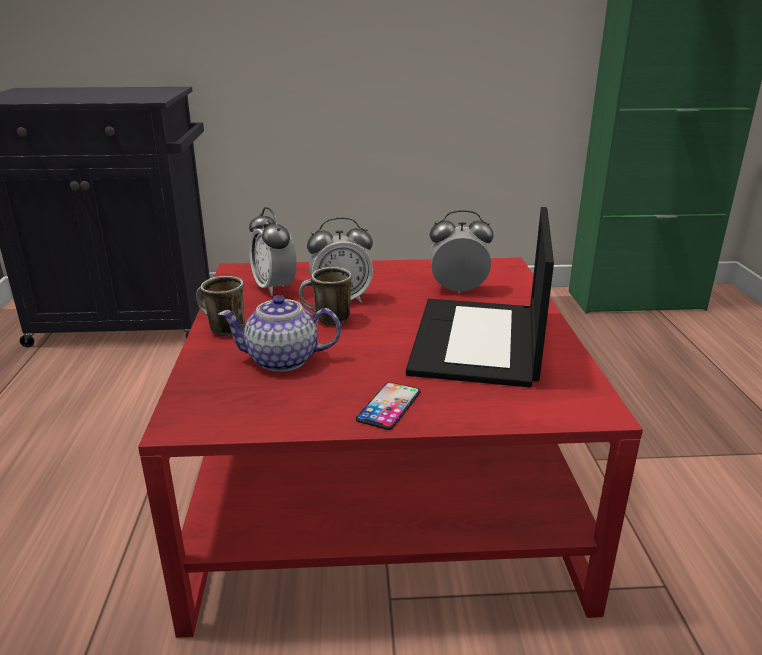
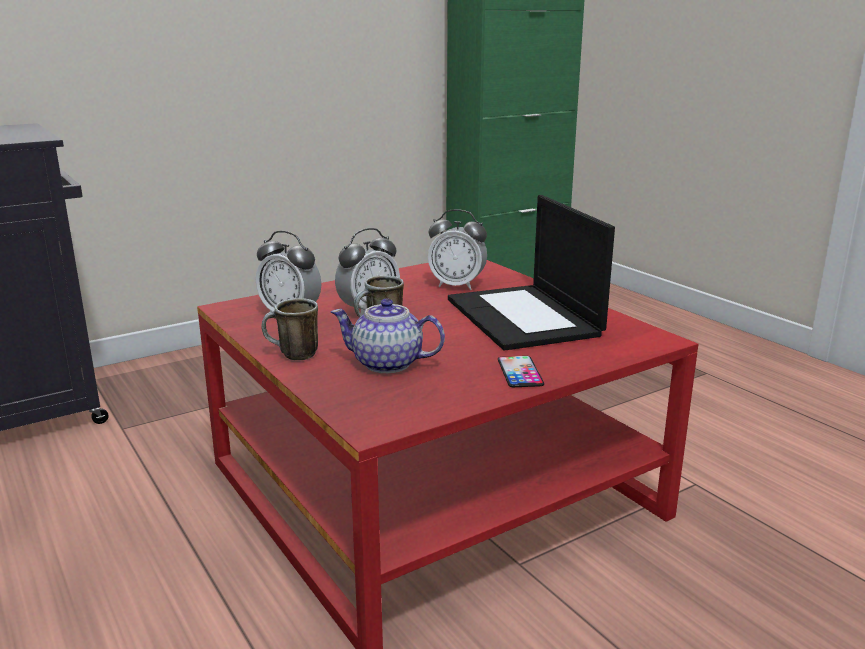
camera: 30 degrees left, 5 degrees down
(283, 360) = (388, 364): teapot -> teapot turned 45 degrees clockwise
(458, 290) = (457, 285): alarm clock -> alarm clock turned 135 degrees counterclockwise

